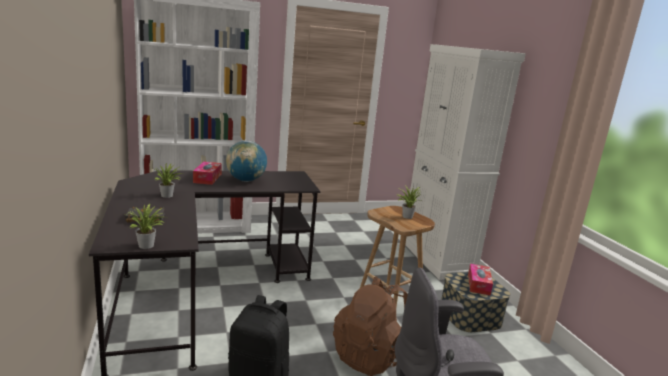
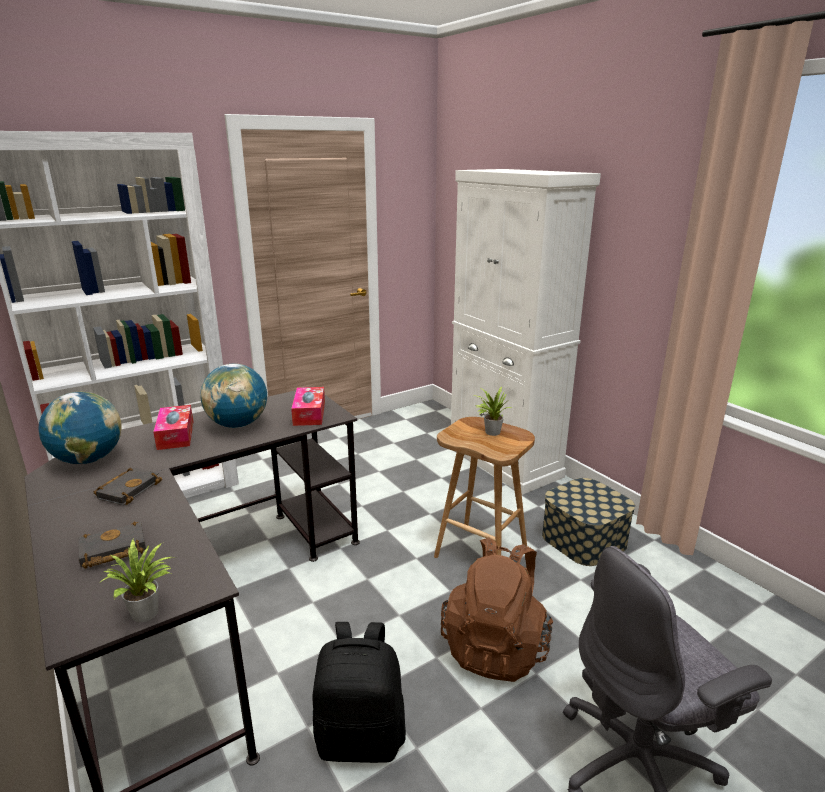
camera: 15 degrees left, 5 degrees up
(154, 180) = (88, 460): none -> globe
(168, 196) = (129, 489): potted plant -> black book
(478, 284) = (591, 498): tissue box -> tissue box (309, 413)

